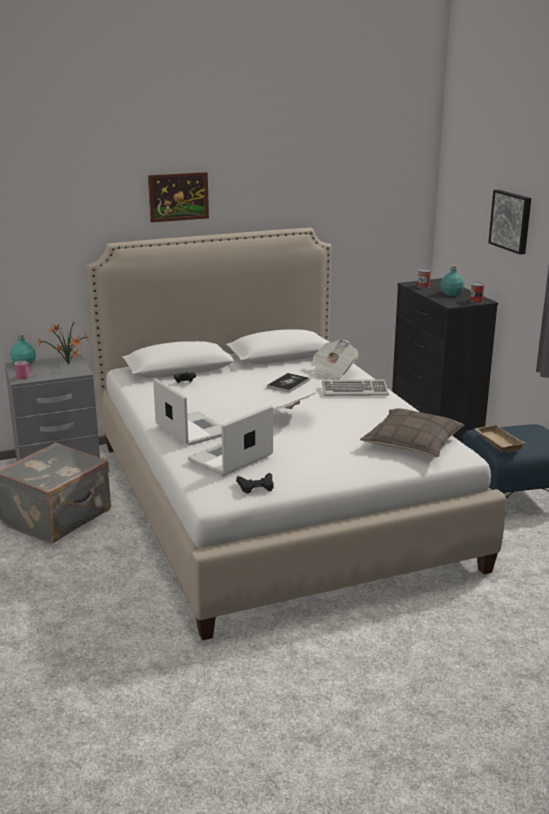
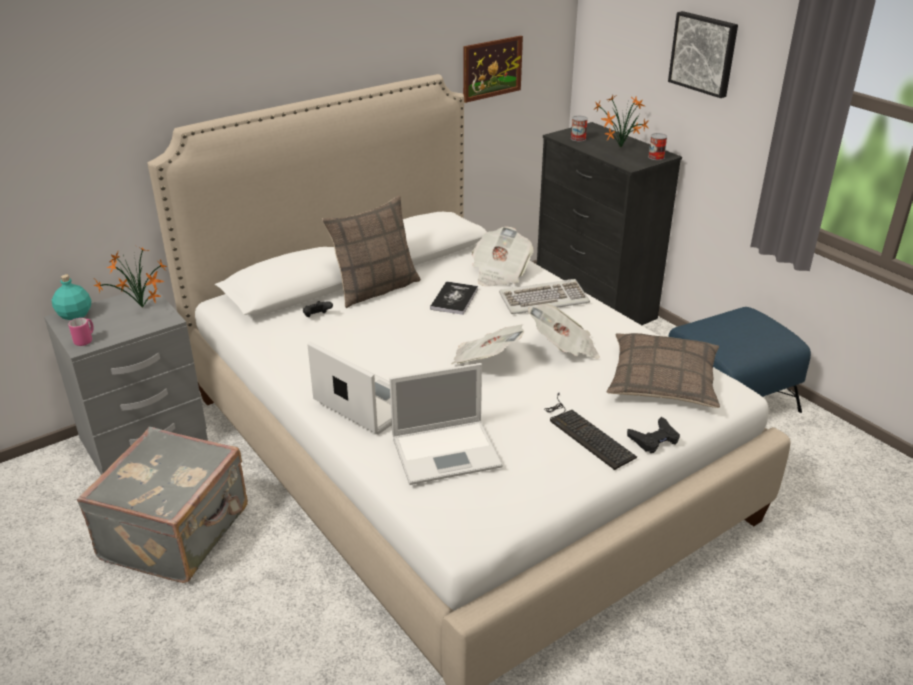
camera: 15 degrees left, 10 degrees up
(178, 197) = (264, 48): picture -> picture (492, 68)
(229, 458) = (448, 451): laptop -> laptop turned 135 degrees counterclockwise
(235, 373) = (375, 289): none -> pillow
(256, 486) = (509, 499): black game controller -> black game controller (654, 439)
(333, 461) = (584, 432): none -> keyboard
(350, 418) = (564, 348): none -> newspaper
(451, 294) = (619, 148): turquoise bottle -> potted plant
(497, 441) = (722, 343): beige tray -> none

